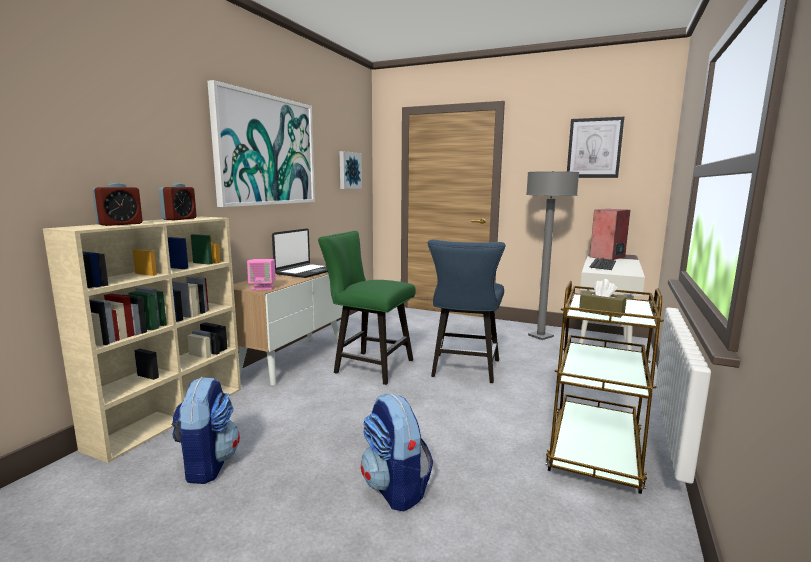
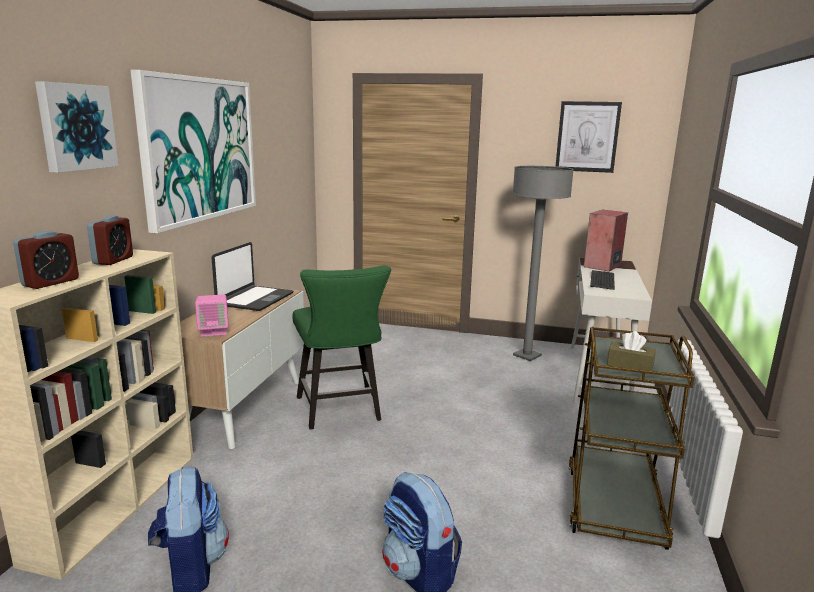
camera: 10 degrees left, 5 degrees up
(349, 170) = (290, 157): picture -> picture (76, 127)
(368, 366) = (340, 411): green chair -> green chair turned 120 degrees counterclockwise
(464, 370) = (453, 409): blue chair -> none

